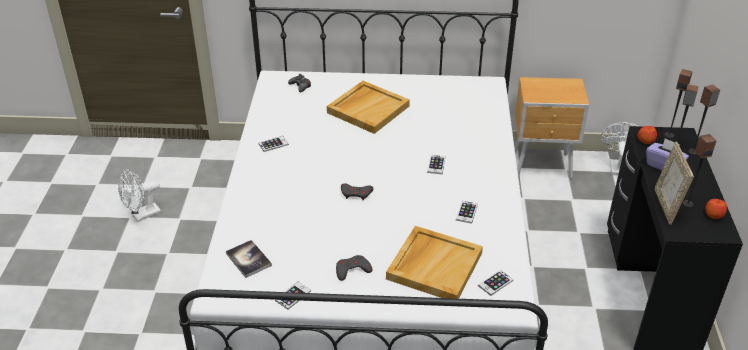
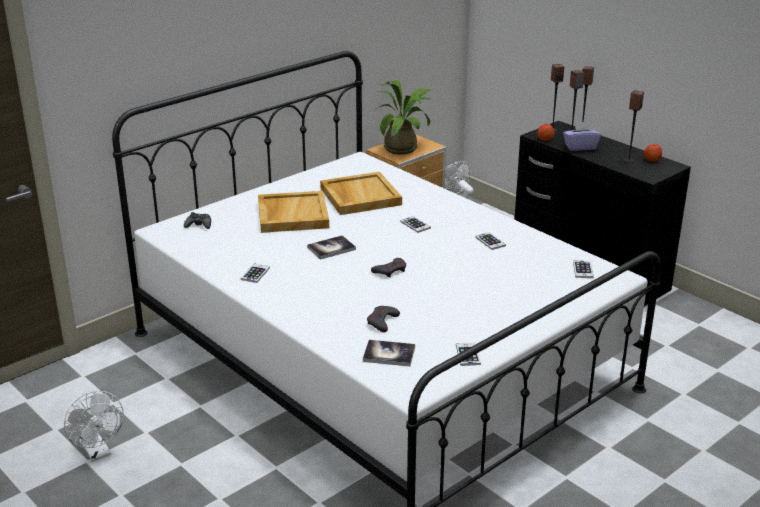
camera: 45 degrees left, 10 degrees down
(142, 215) = (98, 452): white fan -> white fan turned 45 degrees counterclockwise
(348, 152) = (331, 248): none -> book
(352, 270) = (479, 315): grey game controller -> grey game controller (382, 321)
(434, 265) = (527, 282): beige tray -> beige tray (359, 196)
(551, 90) = (404, 148): none -> potted plant
(666, 206) = (621, 167): picture frame -> none

